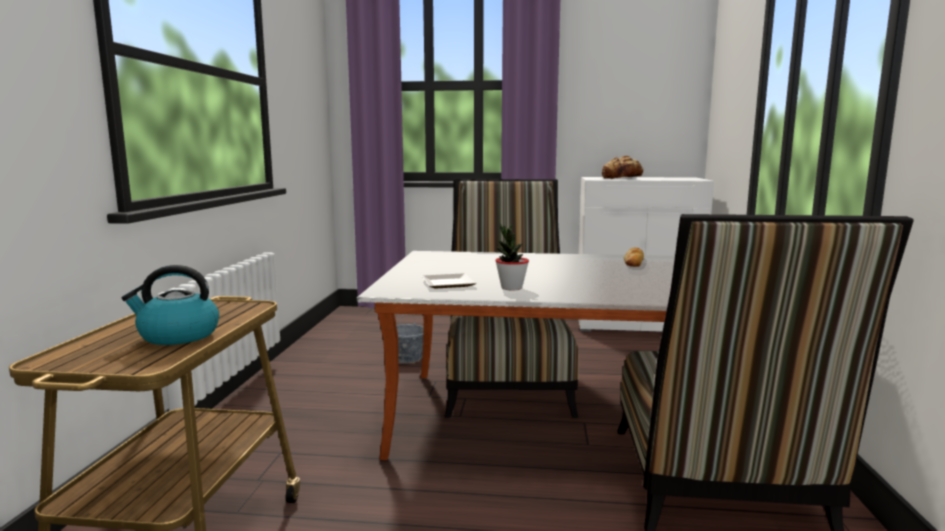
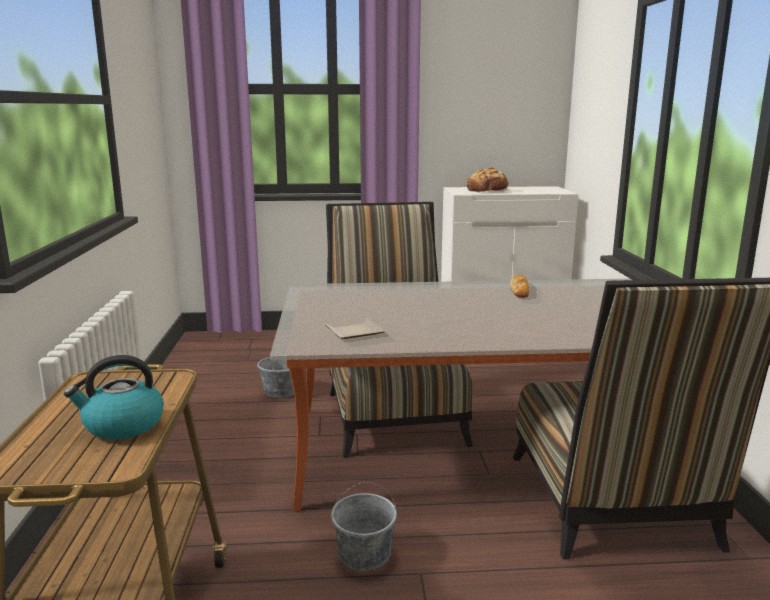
camera: 10 degrees left, 5 degrees up
(436, 505) = (364, 554): none -> grey bucket
(511, 288) = (419, 333): potted plant -> none

